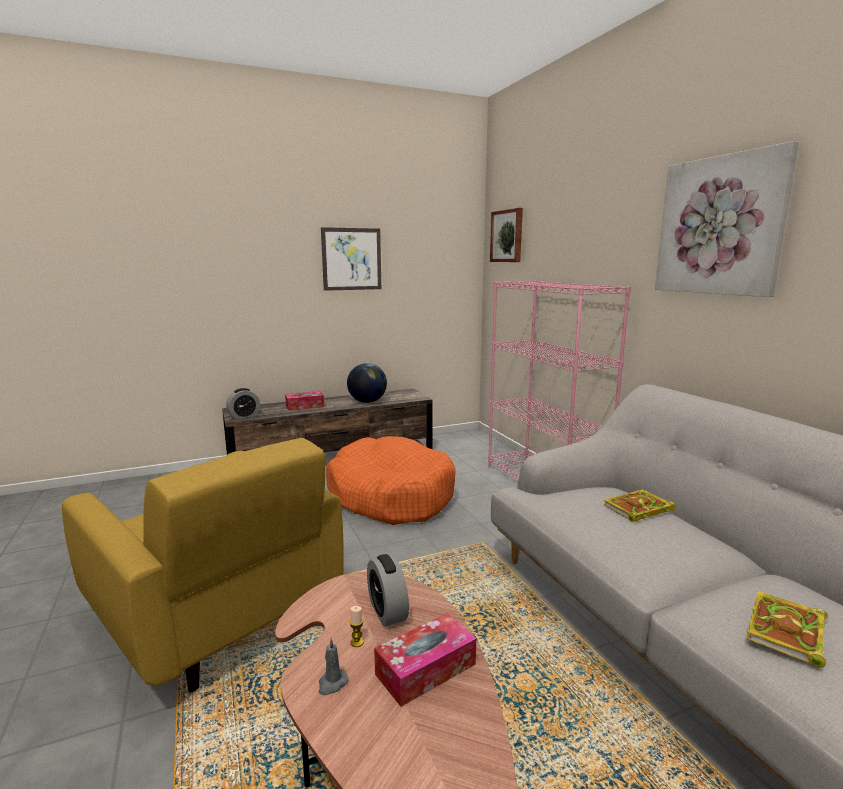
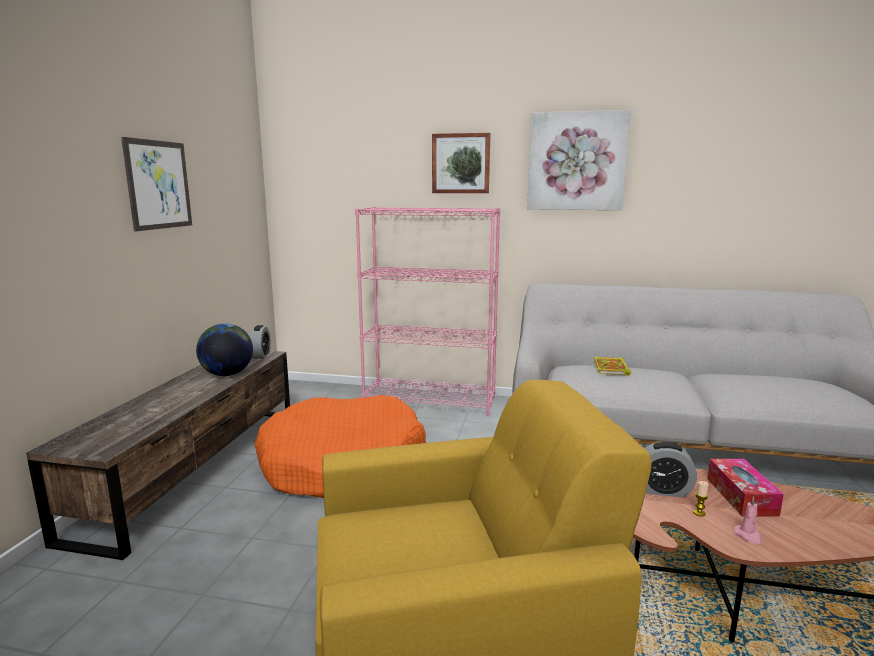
camera: 55 degrees left, 0 degrees up
(244, 416) = (110, 444): alarm clock -> alarm clock (261, 355)
(305, 406) = (162, 403): tissue box -> none
(332, 683) = (748, 536): grey candle -> pink candle
(507, 236) = (312, 160): picture -> picture (461, 163)
(787, 633) = (764, 390): book -> none

